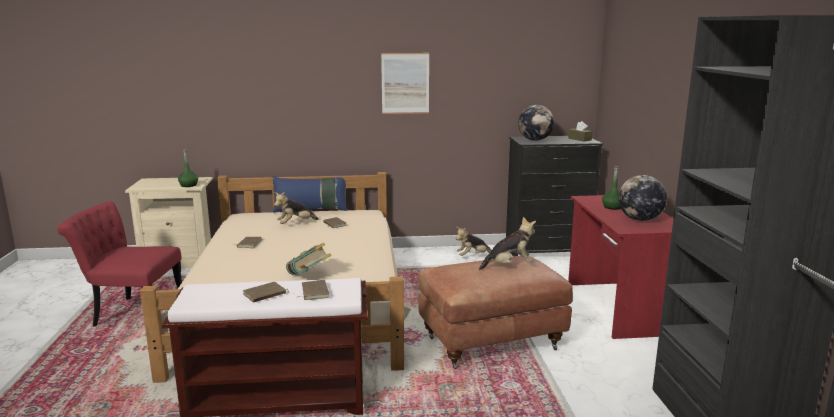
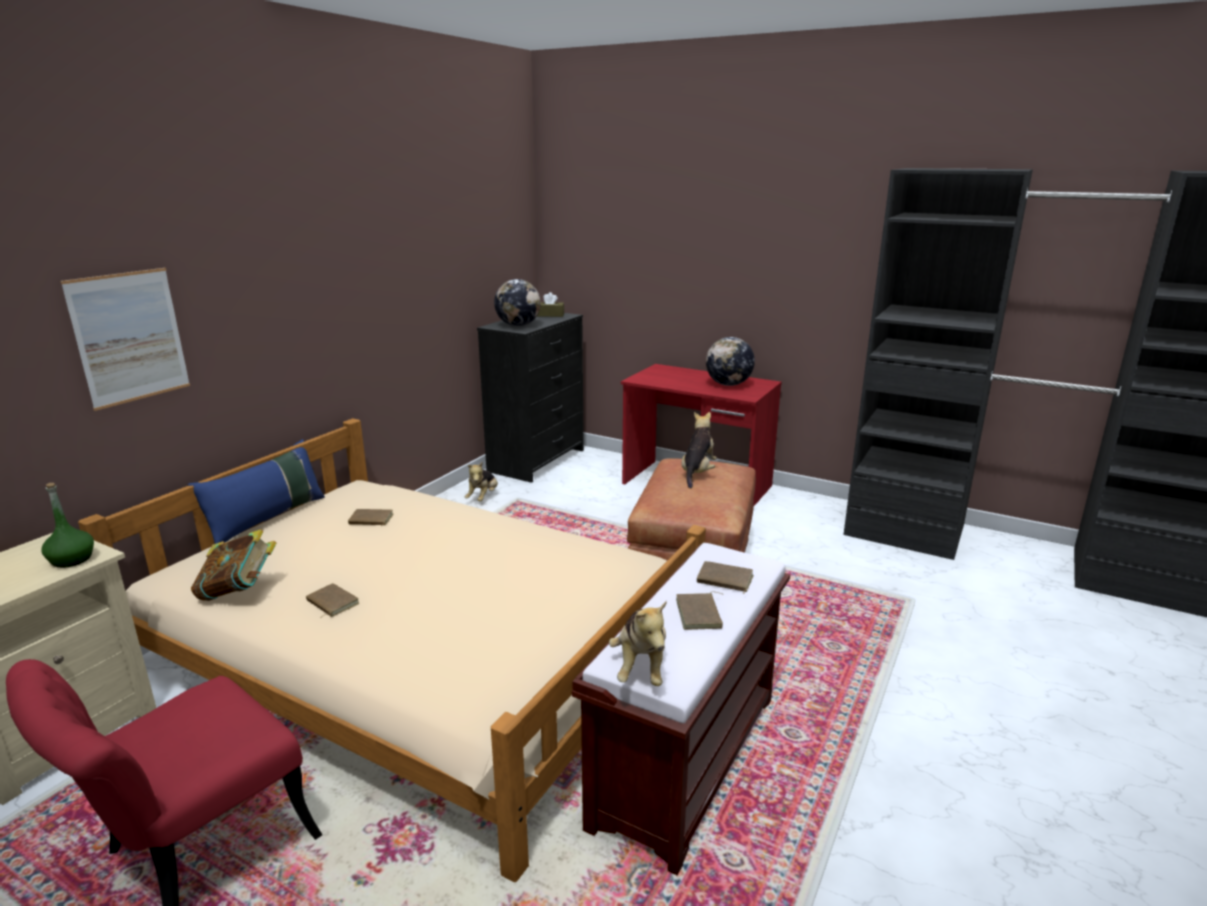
camera: 55 degrees left, 5 degrees up
(295, 224) = (314, 545): plush toy -> plush toy (641, 667)
(309, 277) = (543, 591): book -> book (239, 591)
(405, 83) = (358, 272): picture -> picture (129, 337)
(612, 207) = (681, 380): green bottle -> none

